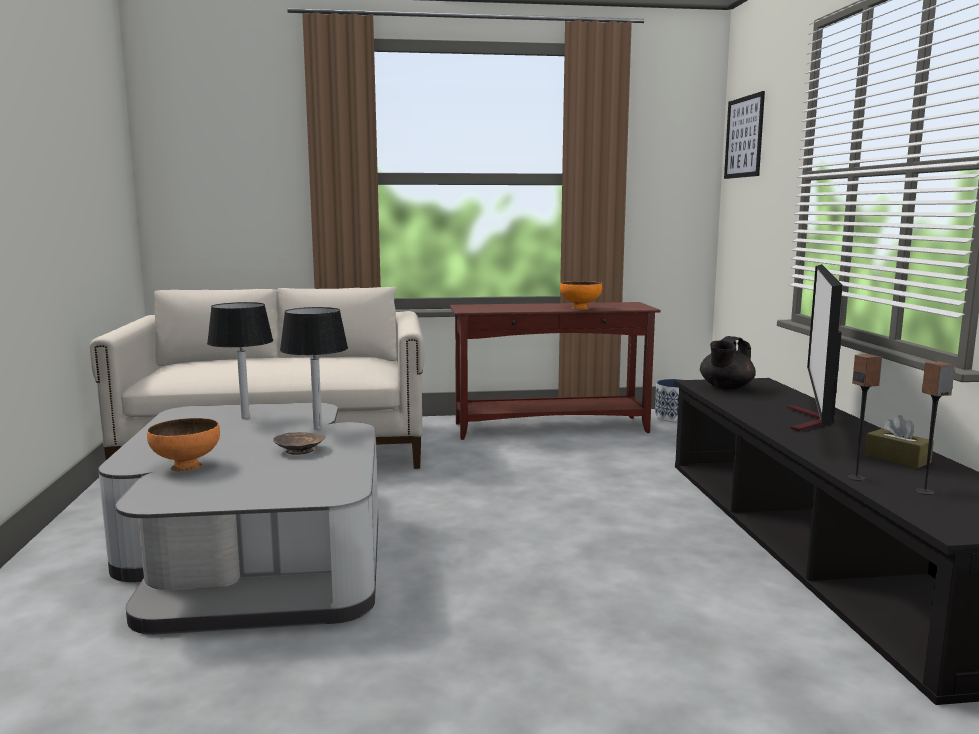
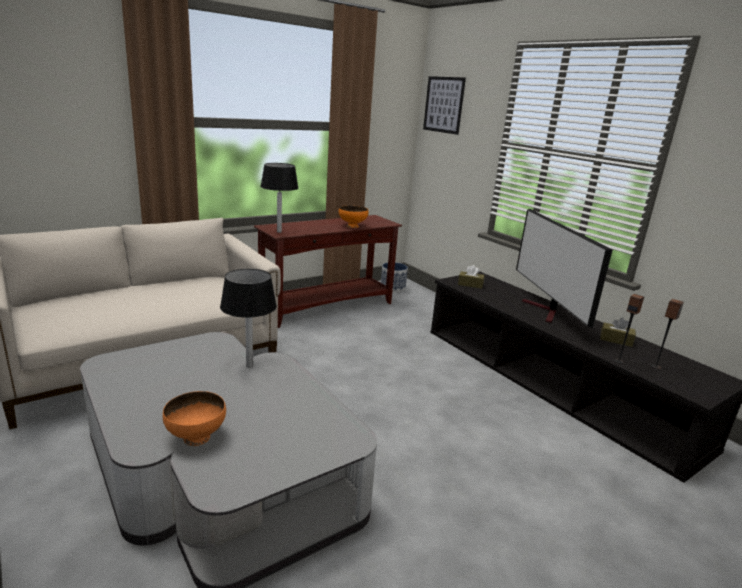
camera: 30 degrees left, 10 degrees up
(245, 417) = (171, 362): black table lamp -> black table lamp (279, 232)
(299, 450) = (267, 396): brown bowl -> none
(725, 388) = (470, 284): black teapot -> brown tissue box

